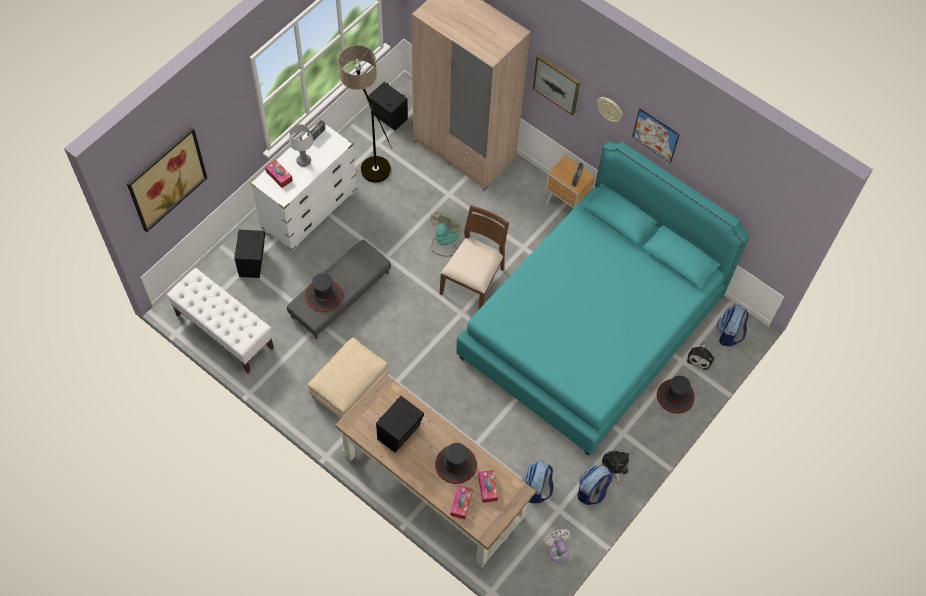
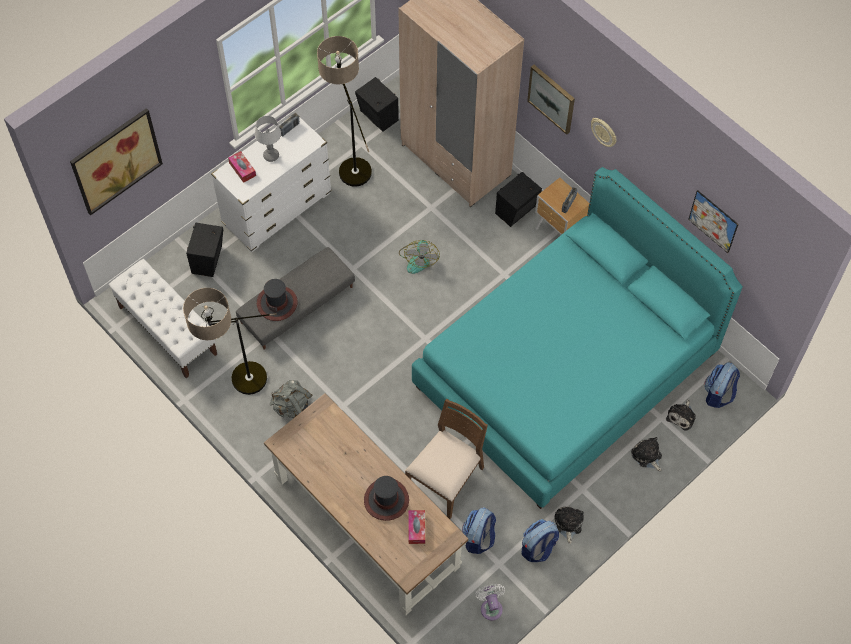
camera: 10 degrees right, 0 degrees up
(296, 375) = (237, 386): none -> floor lamp
(349, 389) = (292, 407): beige ottoman -> grey backpack
(400, 433) = (332, 459): black speaker -> black speaker (517, 211)
(444, 241) = (418, 258): fan -> fan turned 150 degrees clockwise
(461, 504) = (385, 542): tissue box -> none
(473, 281) = (444, 305): brown chair -> brown chair (446, 479)
(655, 135) = (649, 166): picture -> picture (713, 221)
(675, 396) = (647, 456): hat -> plush toy

